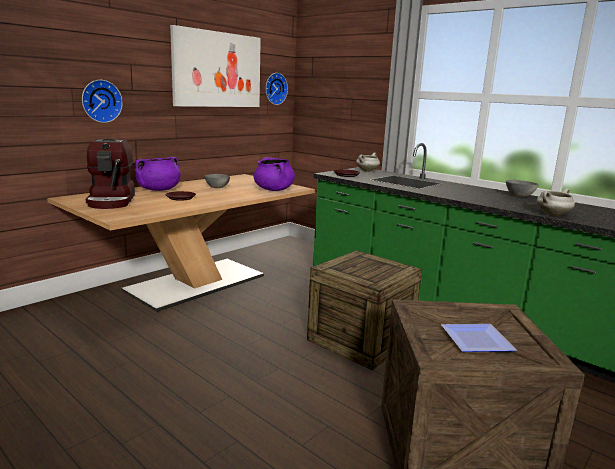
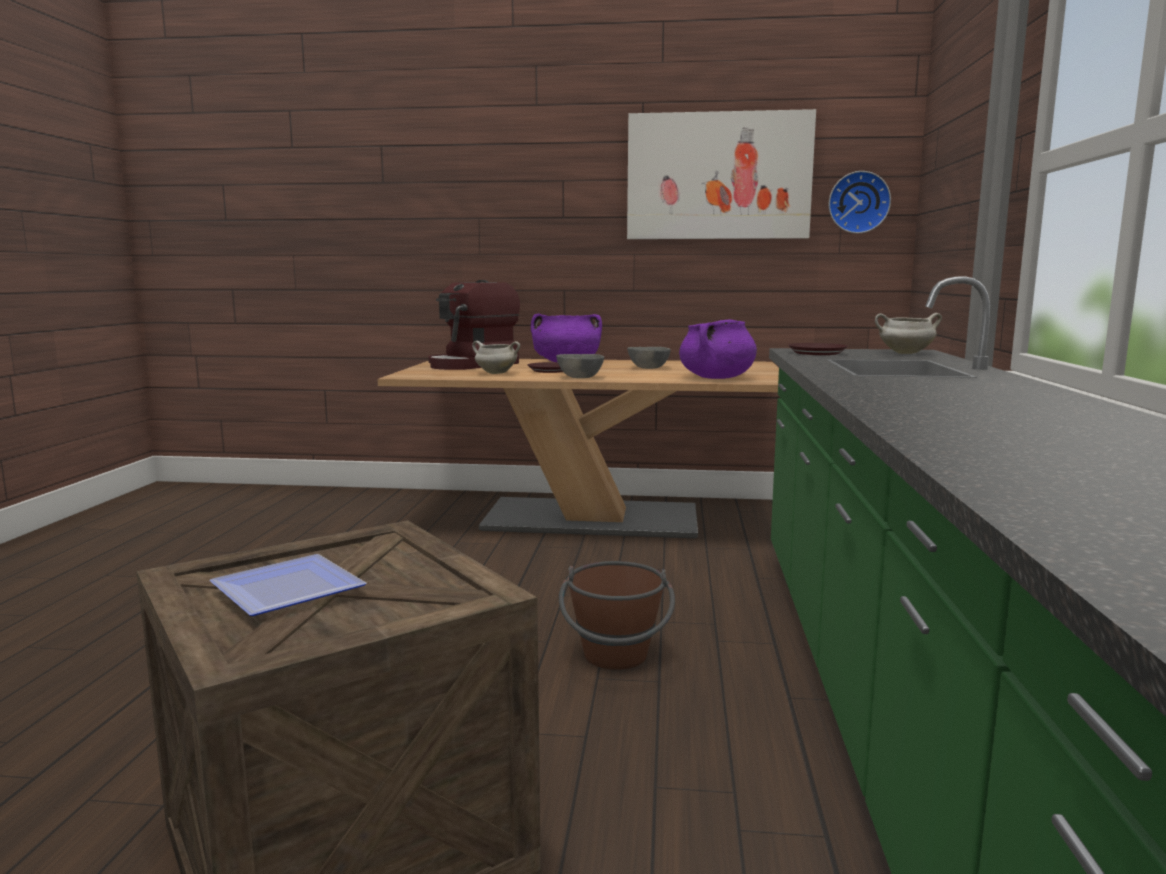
camera: 55 degrees right, 5 degrees down
(101, 101) = (514, 234): wall clock -> none
(360, 340) = (616, 661): crate -> brown bucket
(519, 196) = (1081, 409): grey bowl -> grey bowl (579, 377)
(552, 214) = (933, 435): white cooking pot -> white cooking pot (495, 373)

